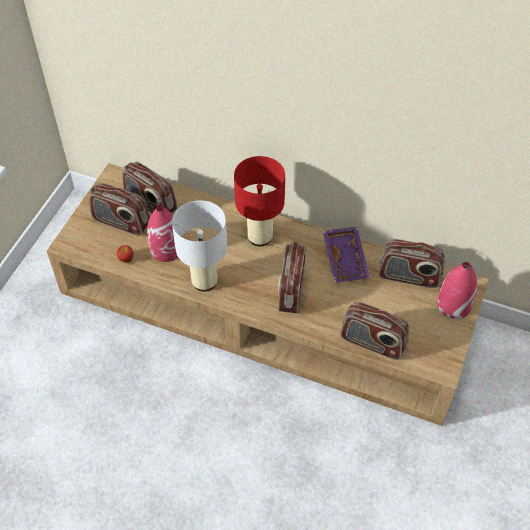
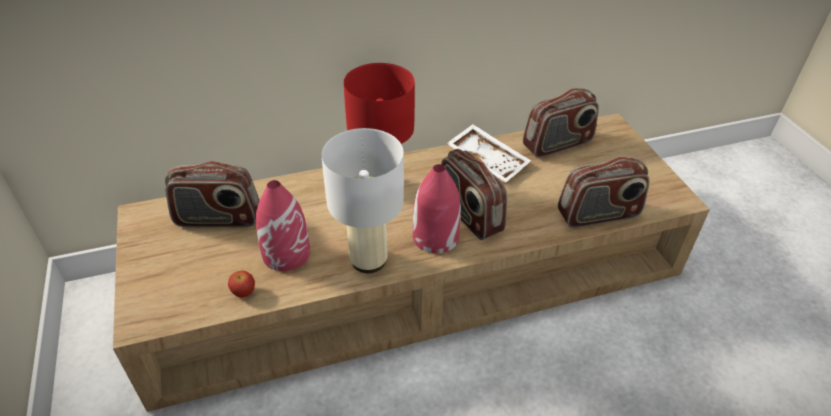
camera: 40 degrees left, 10 degrees down
(121, 222) = (197, 257): radio -> none
(346, 259) = (488, 160): purple tray -> white tray
(453, 305) = (619, 146): red vase -> red vase (435, 237)

